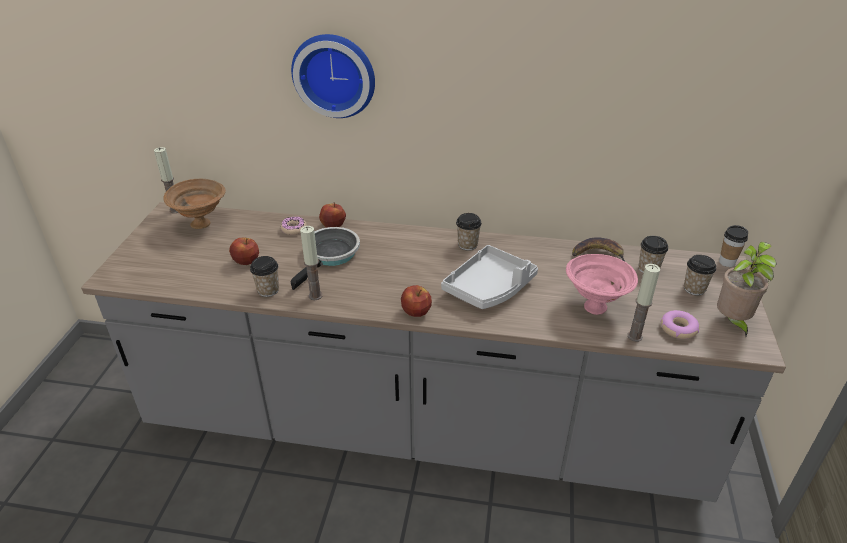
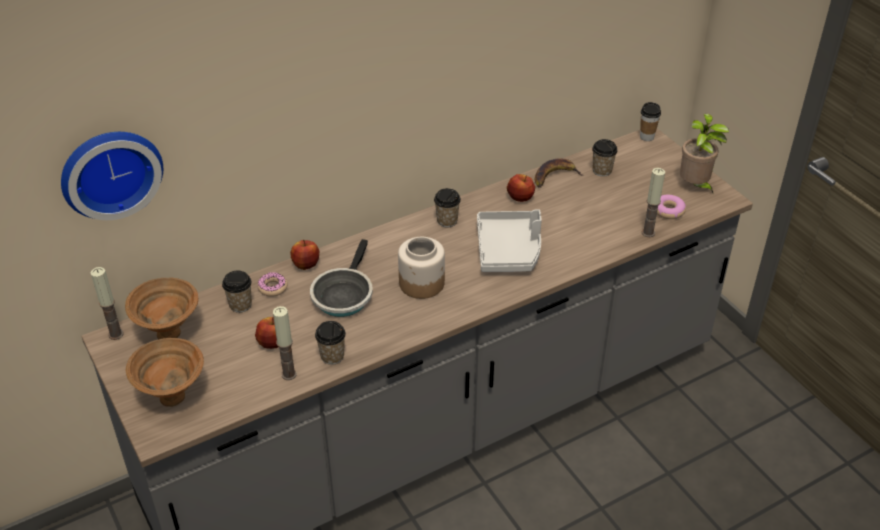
camera: 40 degrees left, 5 degrees up
(150, 260) = (172, 396): none -> brown bowl
(315, 296) = (380, 337): candle -> candle (289, 374)
(330, 256) = (343, 294): frying pan -> frying pan turned 150 degrees counterclockwise
(335, 74) = (285, 107): wall clock -> wall clock (110, 171)
(393, 276) = (422, 283): none -> jar
(416, 311) = (478, 302): apple -> apple (520, 197)
(593, 306) = (598, 224): pink bowl -> none
(694, 289) = (647, 172): cup -> cup (240, 305)

